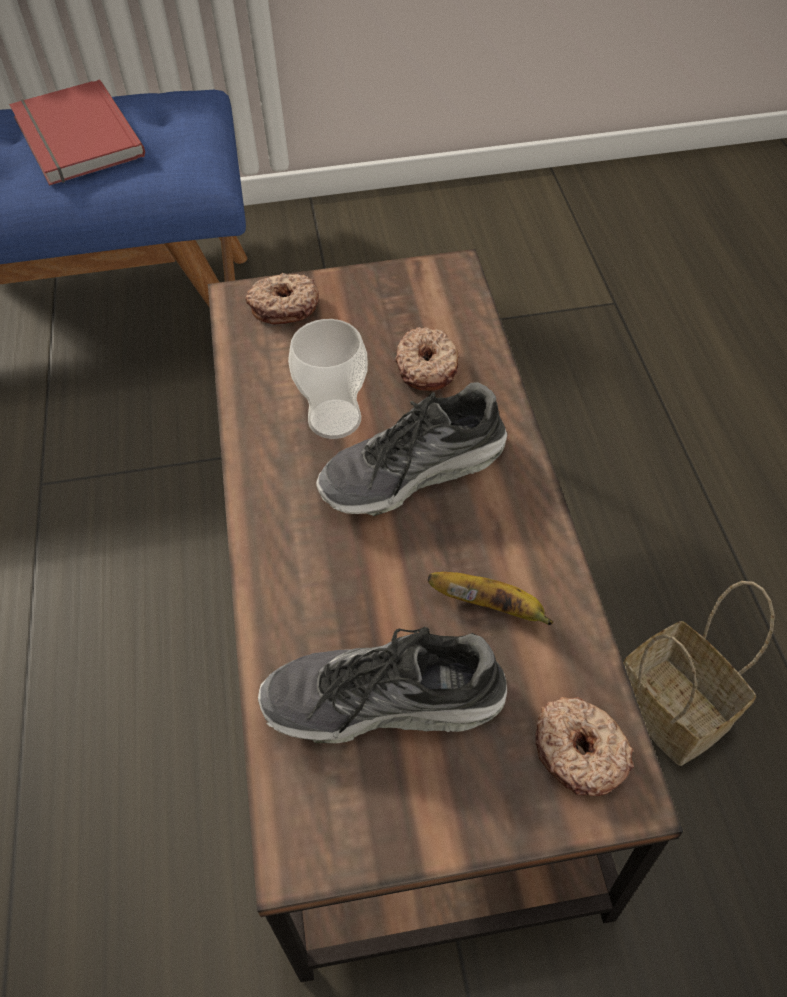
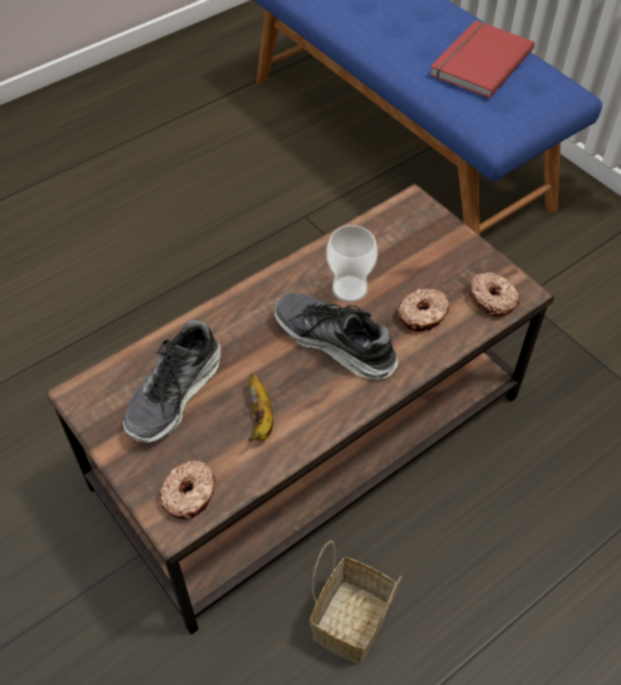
camera: 60 degrees right, 0 degrees up
(284, 306) = (422, 225): donut -> donut (492, 299)
(385, 702) = (175, 394): shoe -> shoe turned 120 degrees counterclockwise

